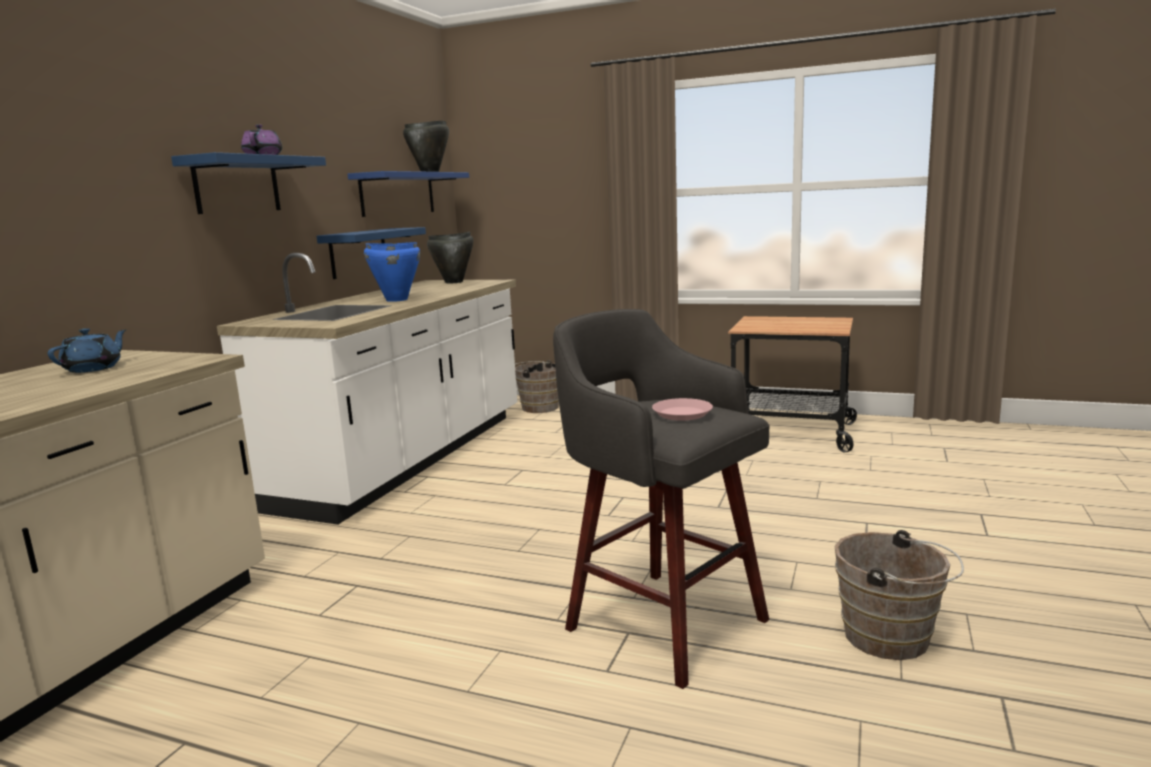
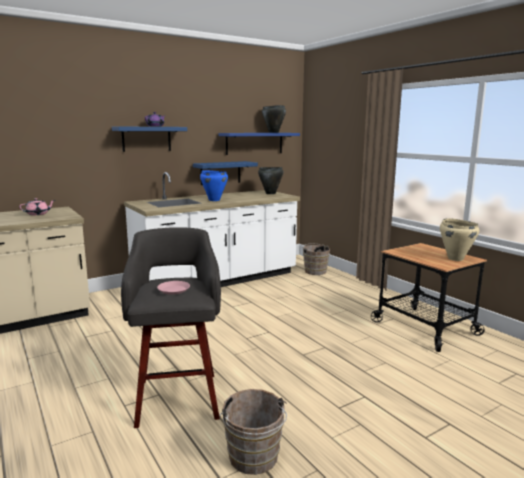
camera: 35 degrees right, 0 degrees up
(94, 368) = (38, 214): blue teapot -> pink teapot
(824, 322) = (455, 258): none -> beige cooking pot

